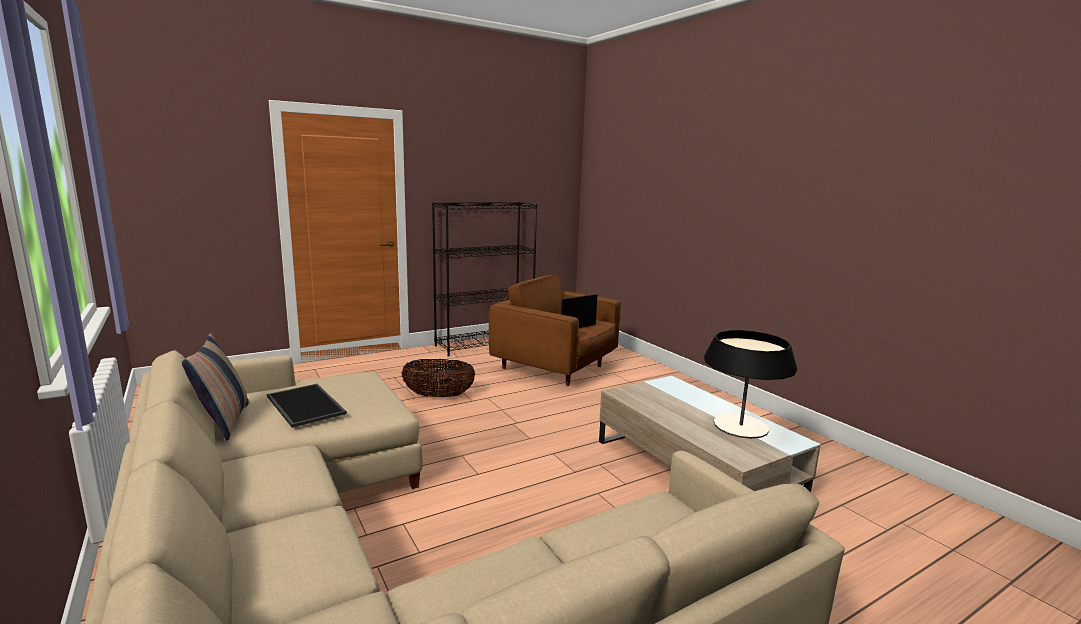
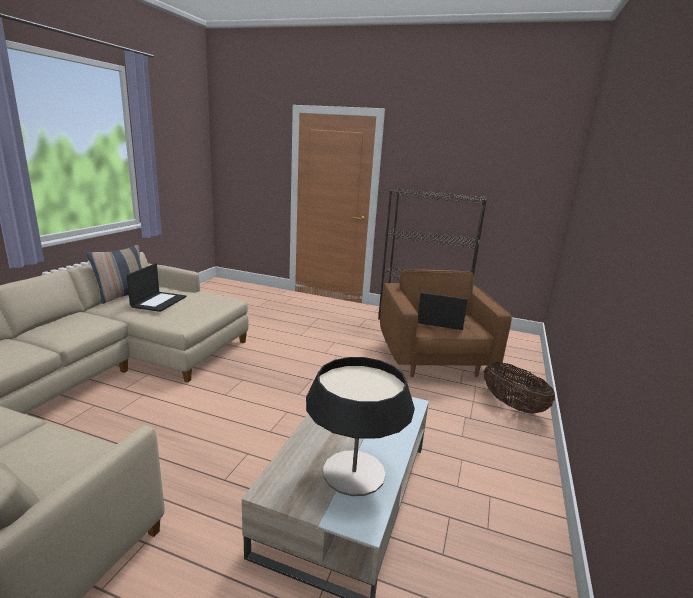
camera: 50 degrees right, 5 degrees up
(303, 405) = (159, 301): tray -> laptop
(439, 396) = (313, 340): basket -> basket (513, 405)

